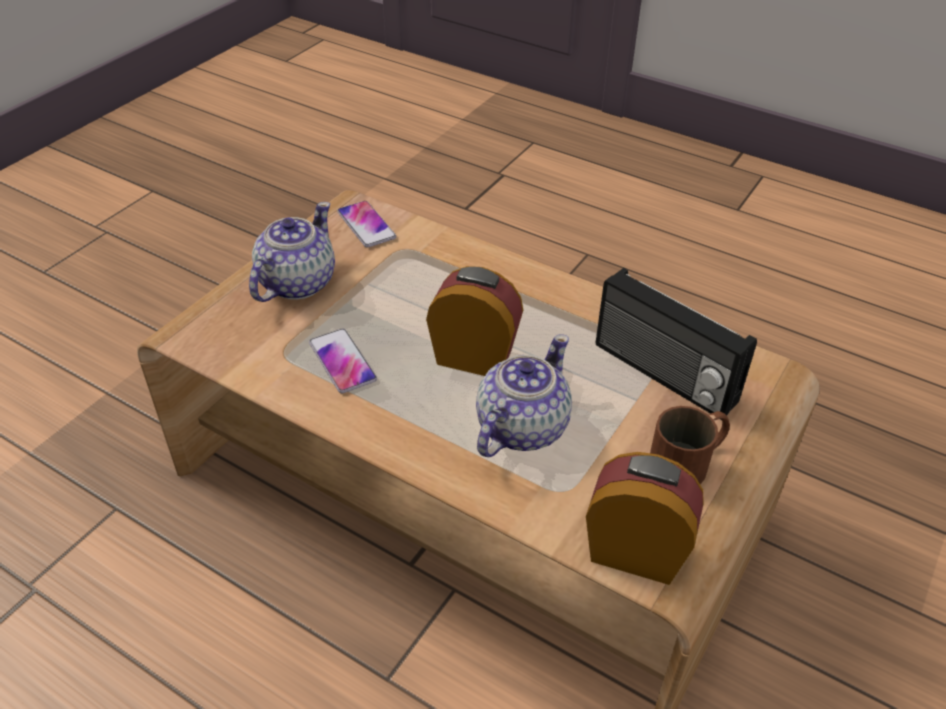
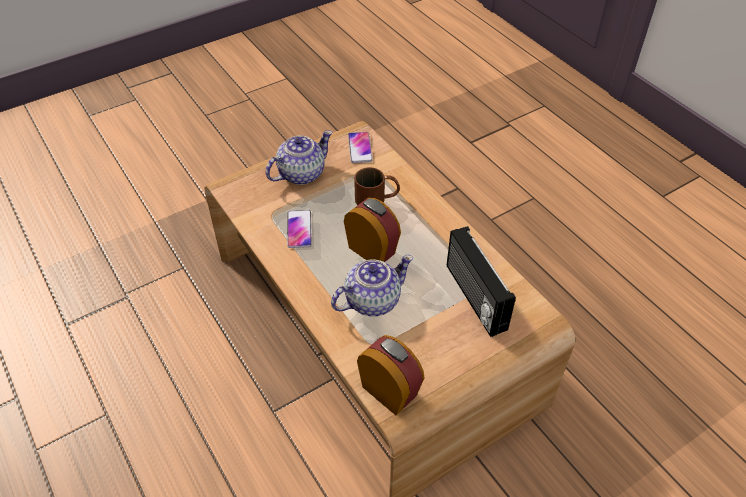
camera: 25 degrees right, 5 degrees up
(689, 460) = (454, 353): brown mug -> brown mug (377, 198)

